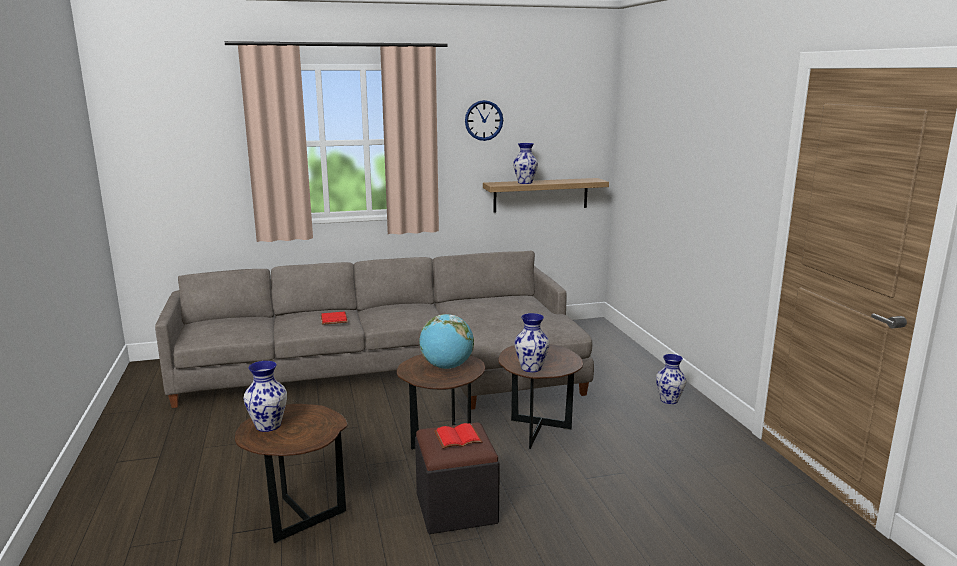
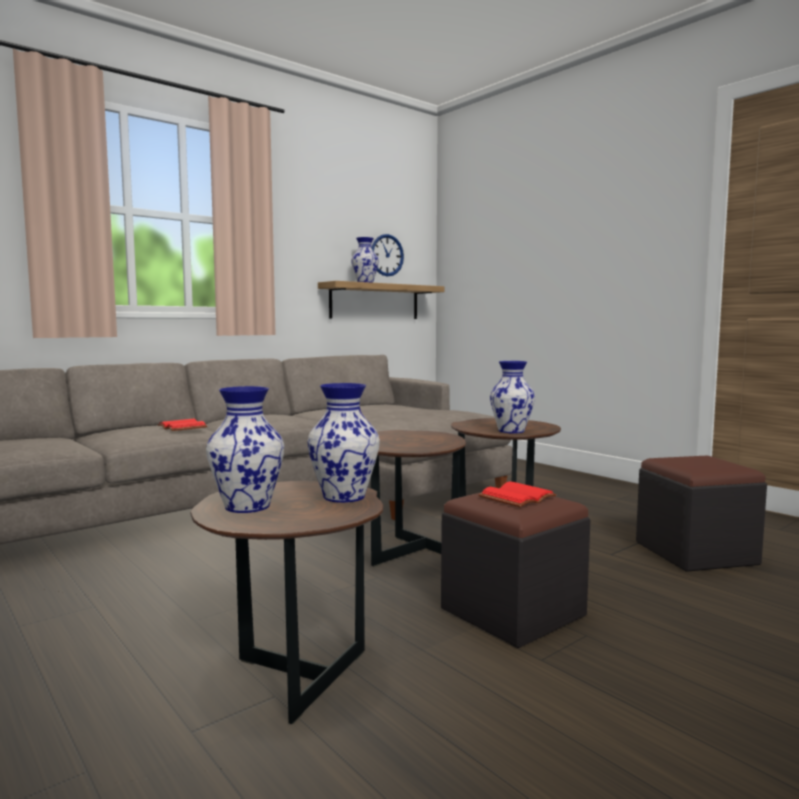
camera: 25 degrees left, 10 degrees down
(447, 367) = (413, 439): globe -> none
(484, 120) = (317, 210): wall clock -> wall clock (387, 255)
(654, 493) = (695, 553): none -> black ottoman
(669, 400) = (587, 485): vase -> vase (345, 497)

